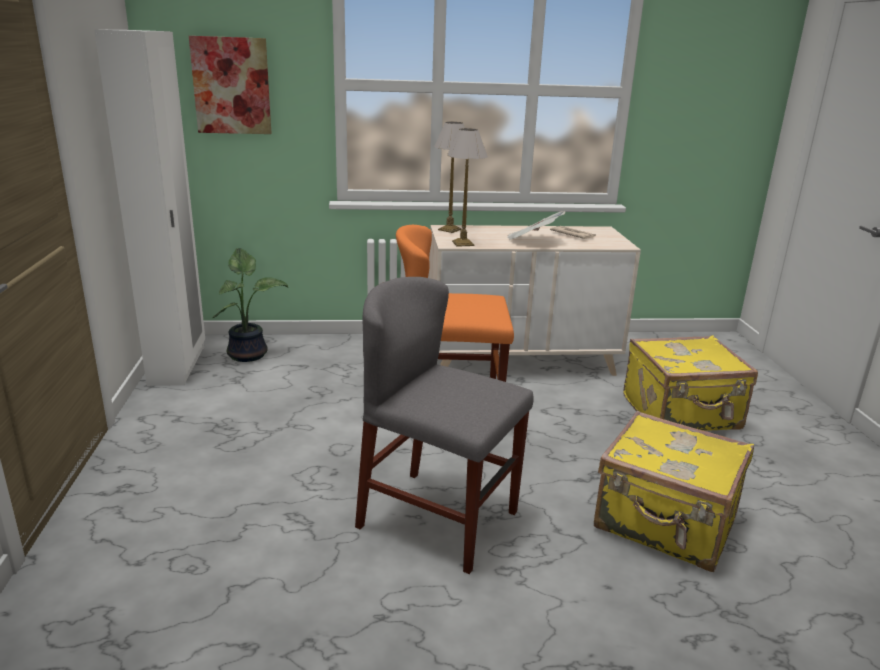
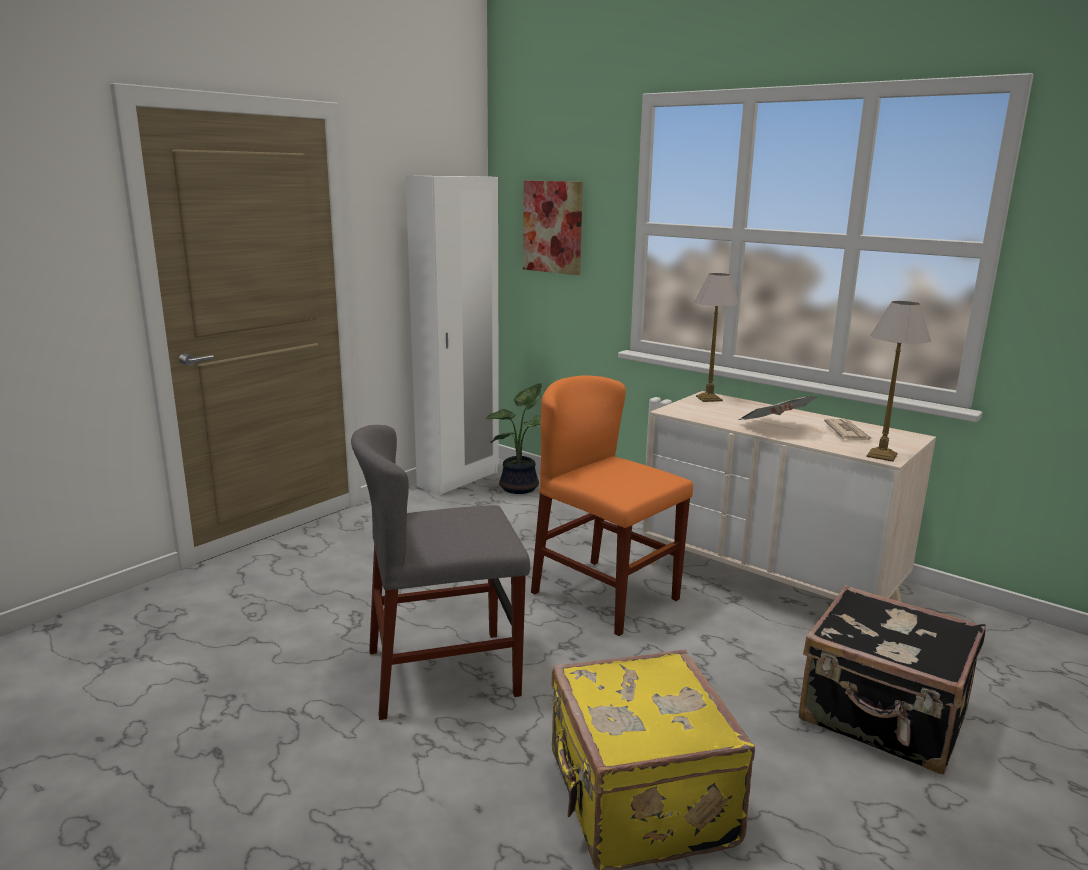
camera: 45 degrees right, 5 degrees down
(438, 519) = (443, 672): grey chair -> grey chair turned 90 degrees counterclockwise
(462, 243) = (686, 413): table lamp -> table lamp (881, 455)
(682, 414) = (883, 718): yellow suitcase -> black suitcase

